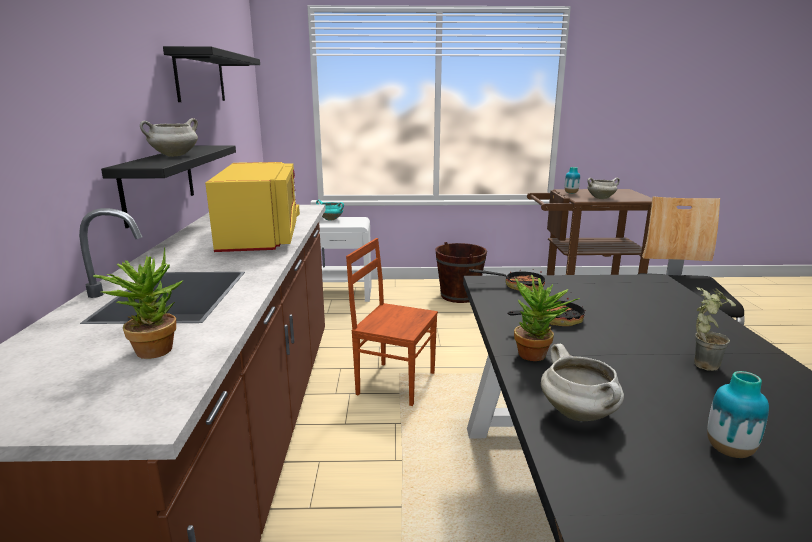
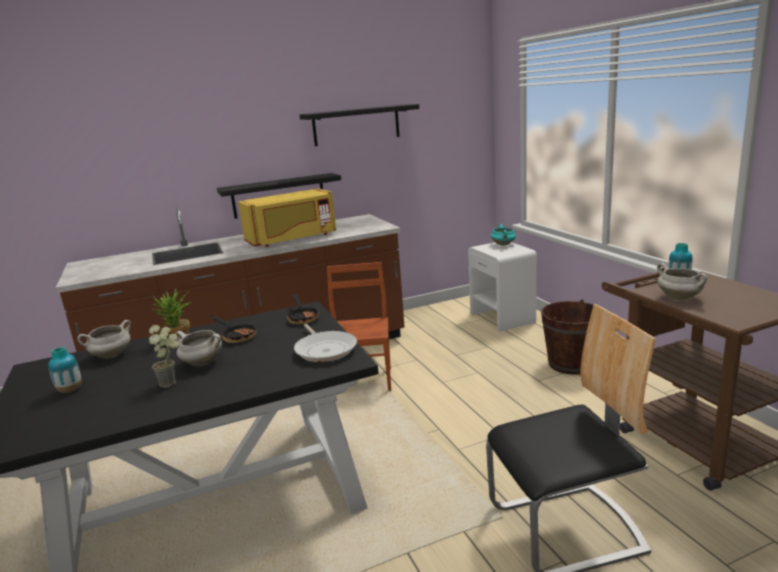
camera: 70 degrees right, 0 degrees up
(151, 348) = (126, 266): potted plant -> none
(174, 156) = (270, 182): white cooking pot -> white cooking pot (201, 363)
(621, 286) = (325, 349): none -> frying pan

